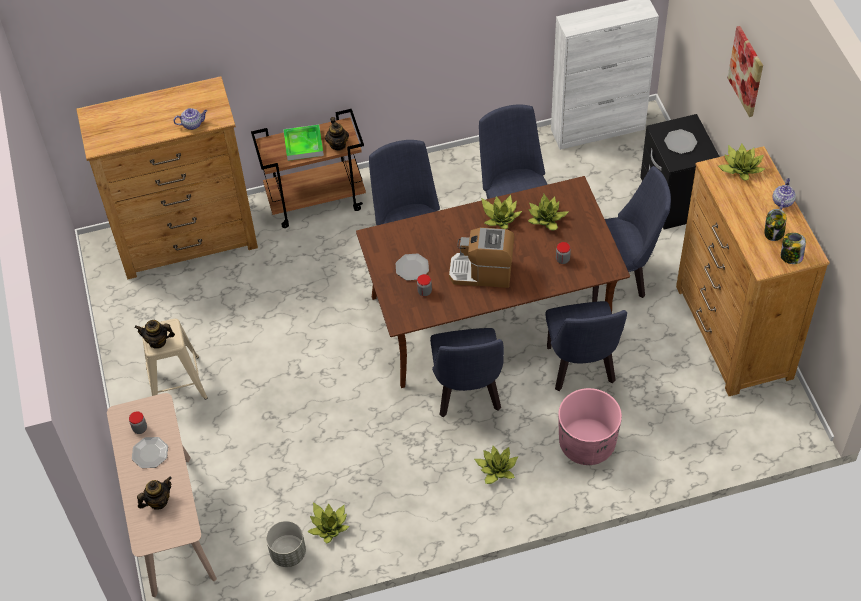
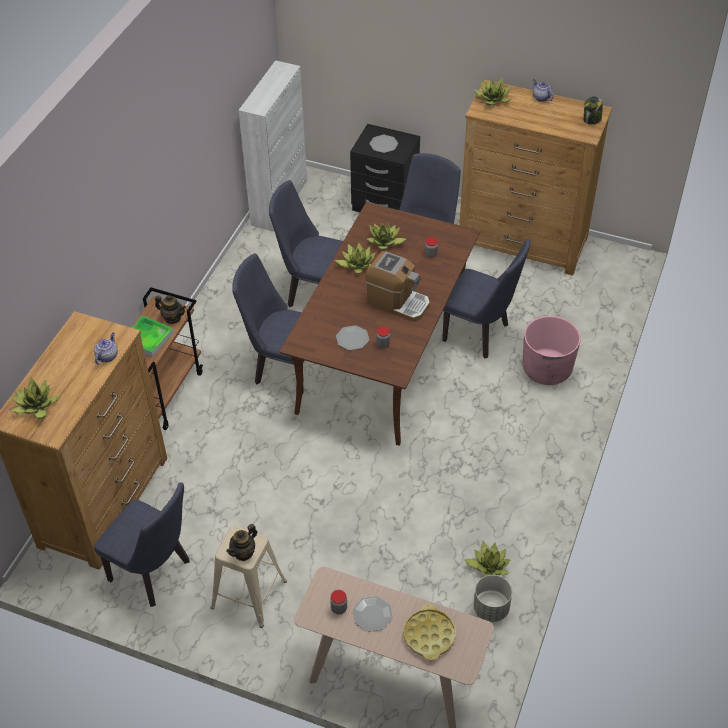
camera: 55 degrees left, 5 degrees down
(158, 501) = (429, 635): teapot -> yellow tray
(468, 396) = (444, 410): blue chair -> blue chair (155, 574)
(482, 272) = (398, 302): coffee machine -> coffee machine turned 105 degrees counterclockwise
(496, 469) = (525, 432): potted plant -> potted plant (36, 406)
(746, 71) = (431, 38): picture -> none
(774, 233) = (564, 116): jar -> none

